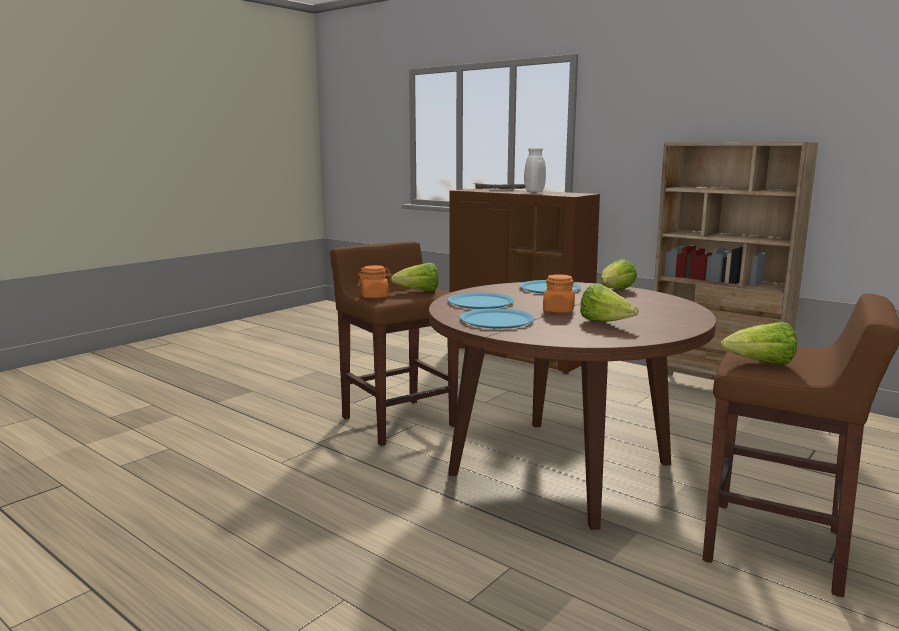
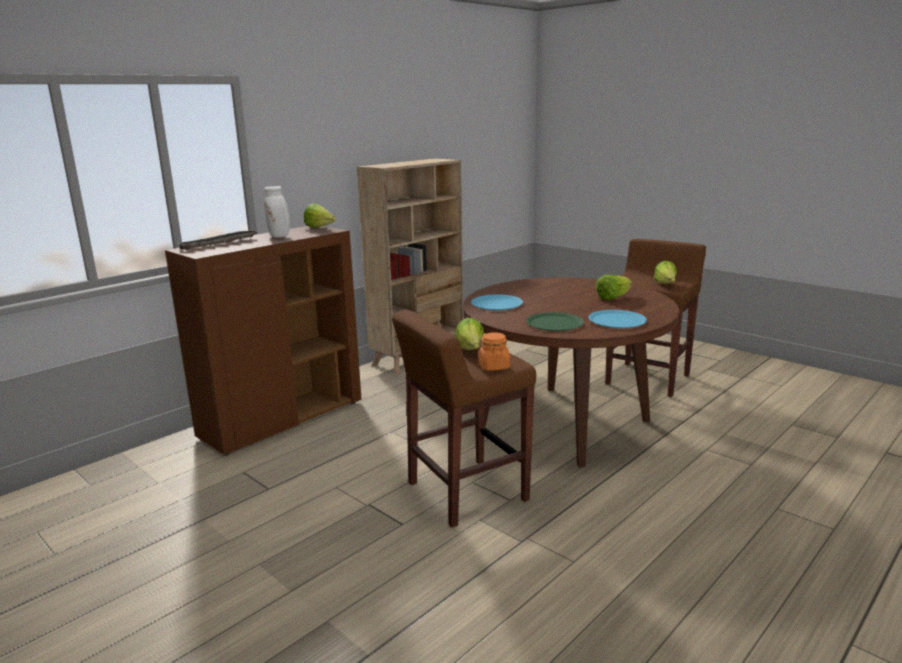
camera: 85 degrees left, 5 degrees up
(481, 302) = (555, 323): blue plate -> green plate
(558, 311) = (580, 305): orange jar -> none
(616, 290) = (506, 289): lettuce -> lettuce (320, 228)

